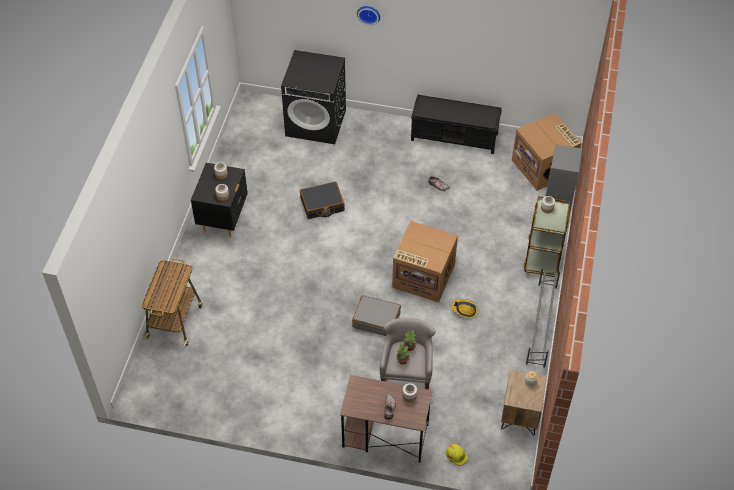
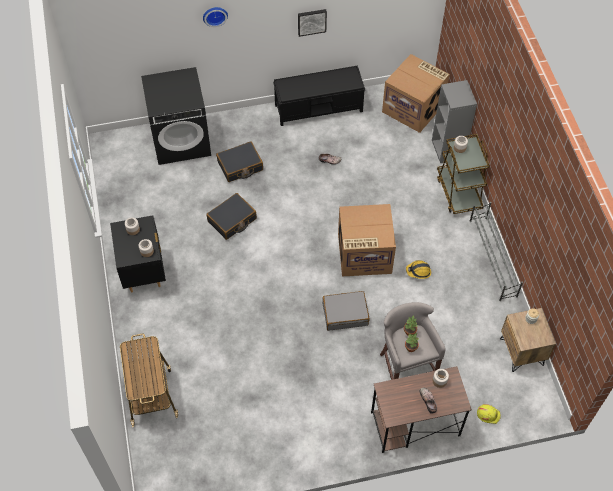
camera: 25 degrees left, 5 degrees up
(355, 162) = (240, 166): none -> black suitcase
(460, 49) = (311, 21): none -> picture

